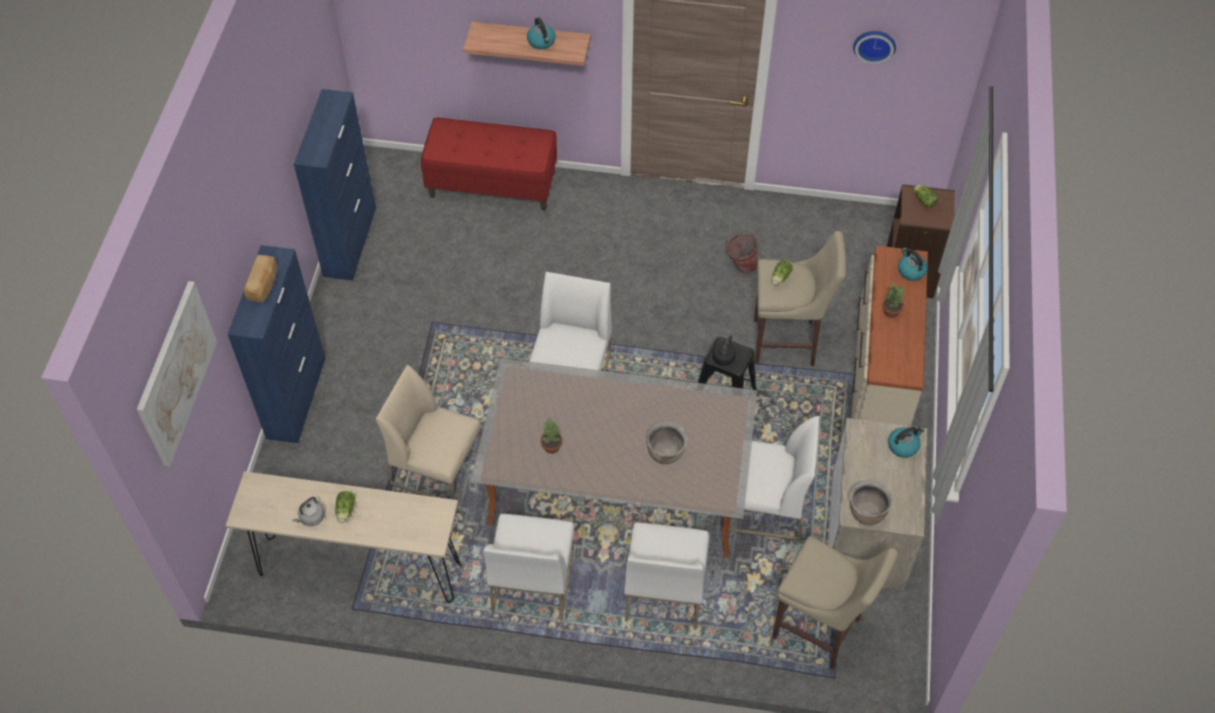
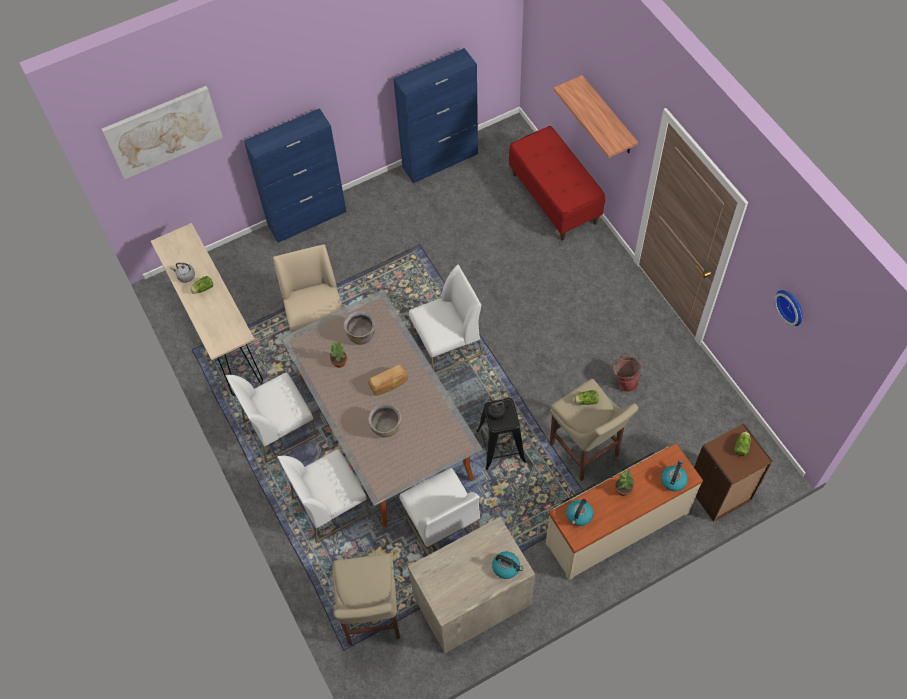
camera: 55 degrees right, 5 degrees up
(264, 285) = (292, 130): bread -> bread (389, 384)
(541, 42) = (602, 121): kettle -> kettle (579, 515)
(866, 513) = (430, 577): brown cooking pot -> brown cooking pot (361, 335)

